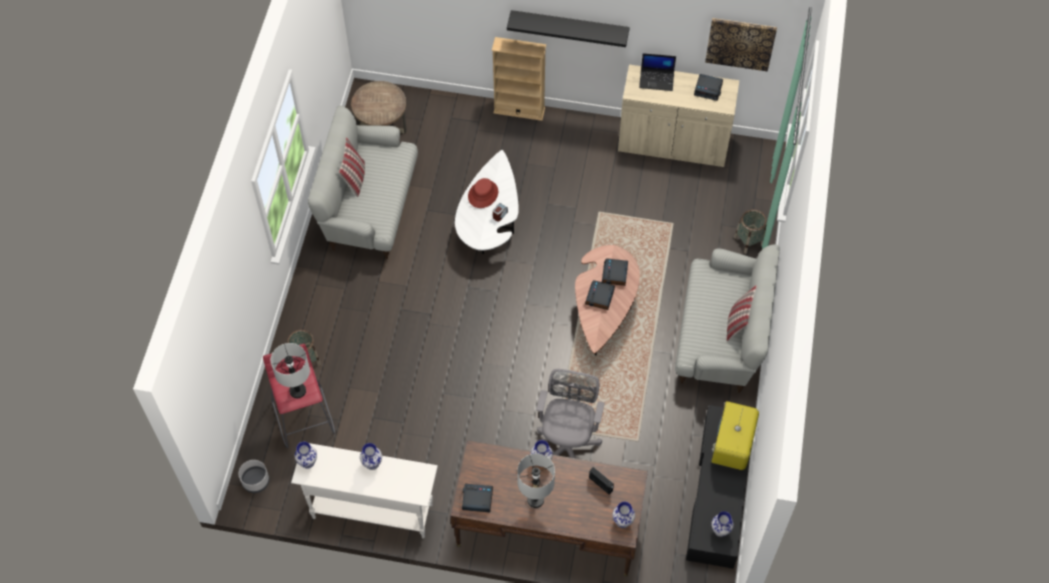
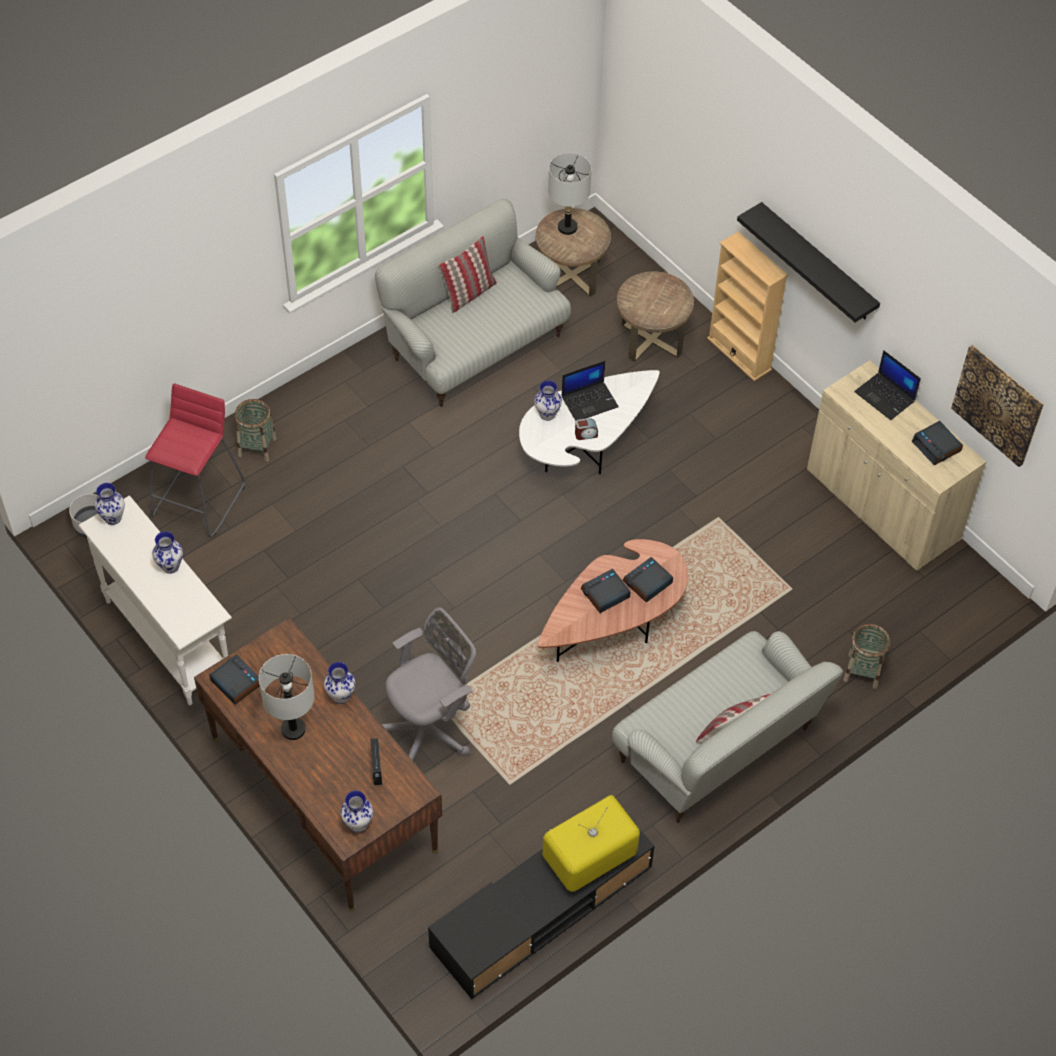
camera: 40 degrees right, 5 degrees down
(298, 391) = (182, 448): grey table lamp -> grey table lamp (567, 227)
(464, 135) = (651, 339): none -> brown side table
(483, 194) = (590, 401): red hat -> laptop
(720, 531) = (481, 937): vase -> vase (547, 414)

